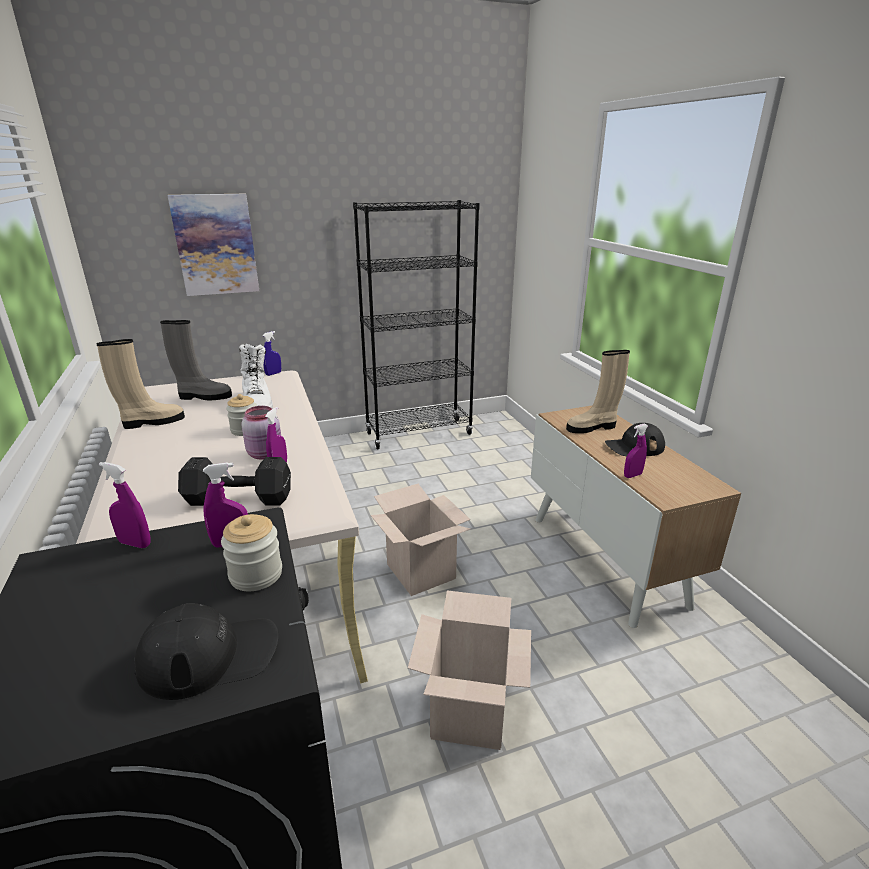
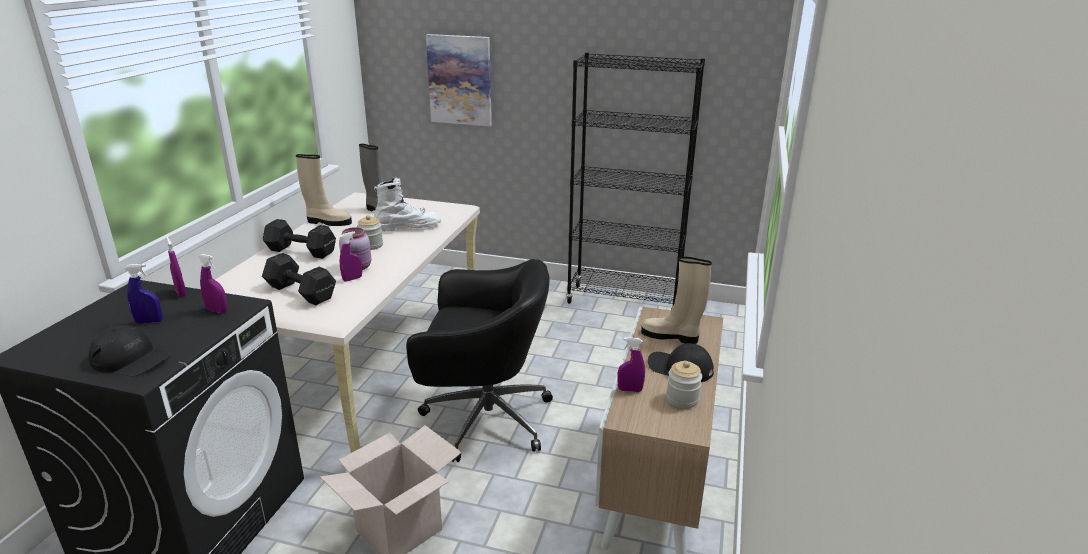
camera: 35 degrees right, 0 degrees up
(169, 459) = (302, 252): none -> black dumbbell
(256, 575) = (202, 331): jar -> jar (682, 399)
(258, 404) = (408, 227): white boot -> white boot turned 120 degrees counterclockwise
(273, 374) = (454, 204): blue spray bottle -> blue spray bottle (149, 322)
(421, 571) = (483, 418): cardboard box -> black office chair

